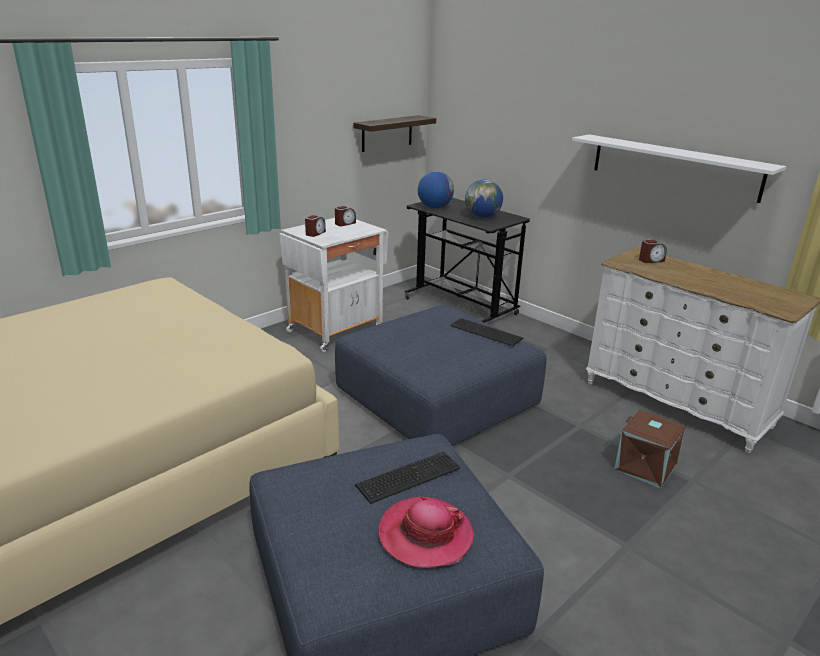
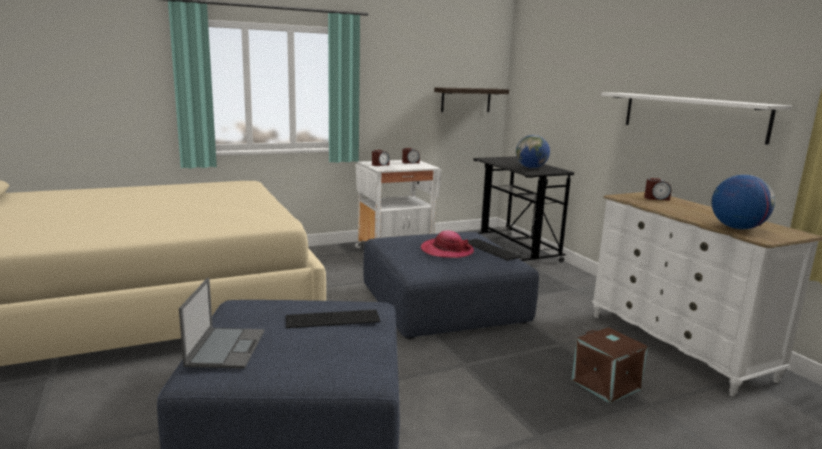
camera: 20 degrees right, 10 degrees down
(329, 551) = (226, 347): none -> laptop
(425, 535) = (309, 353): hat -> hat (447, 251)
(434, 207) = (496, 160): globe -> globe (737, 228)

